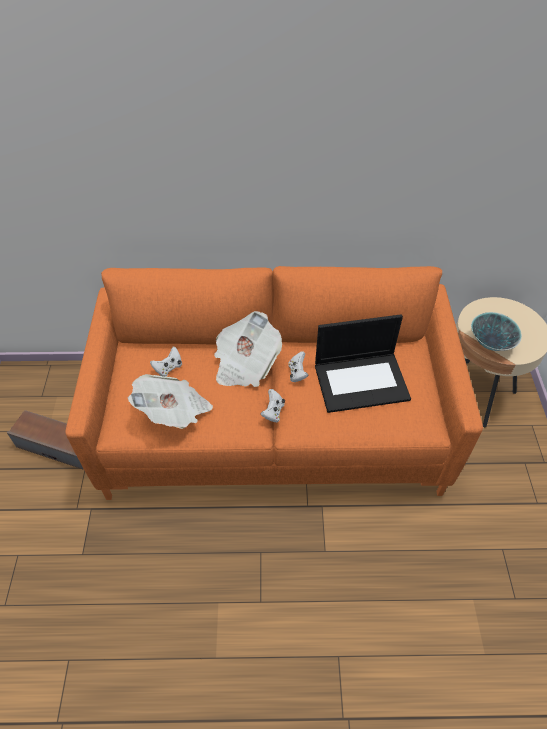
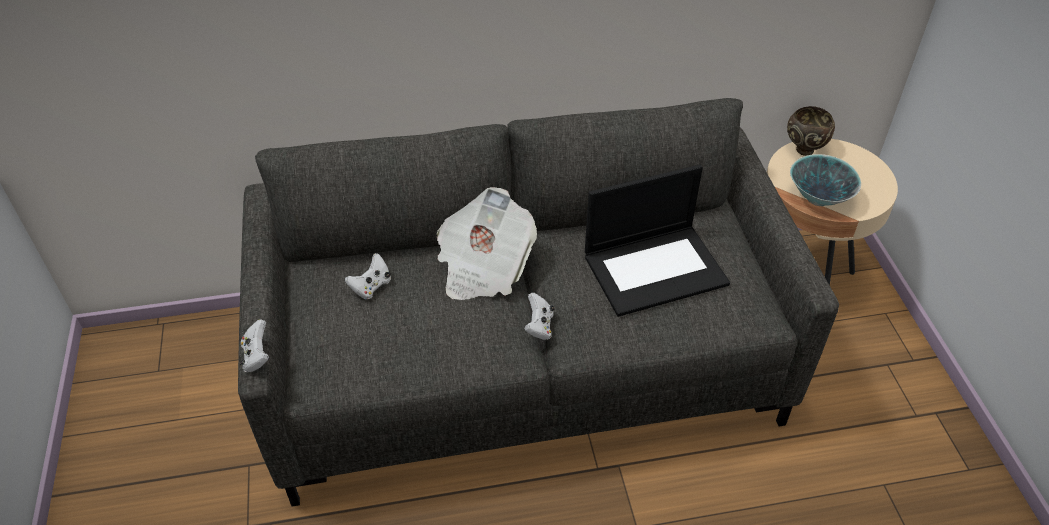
camera: 10 degrees left, 5 degrees down
(57, 446) = (199, 439): speaker -> none
(174, 411) = (394, 345): newspaper -> none
(274, 426) = (524, 365): orange sofa -> grey sofa
(297, 373) = (562, 270): white game controller -> white game controller (257, 357)
(488, 305) = (804, 149): none -> brown bowl

